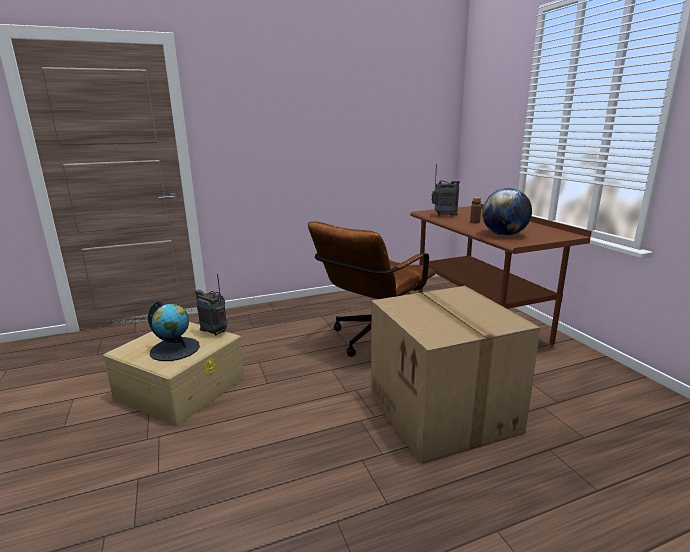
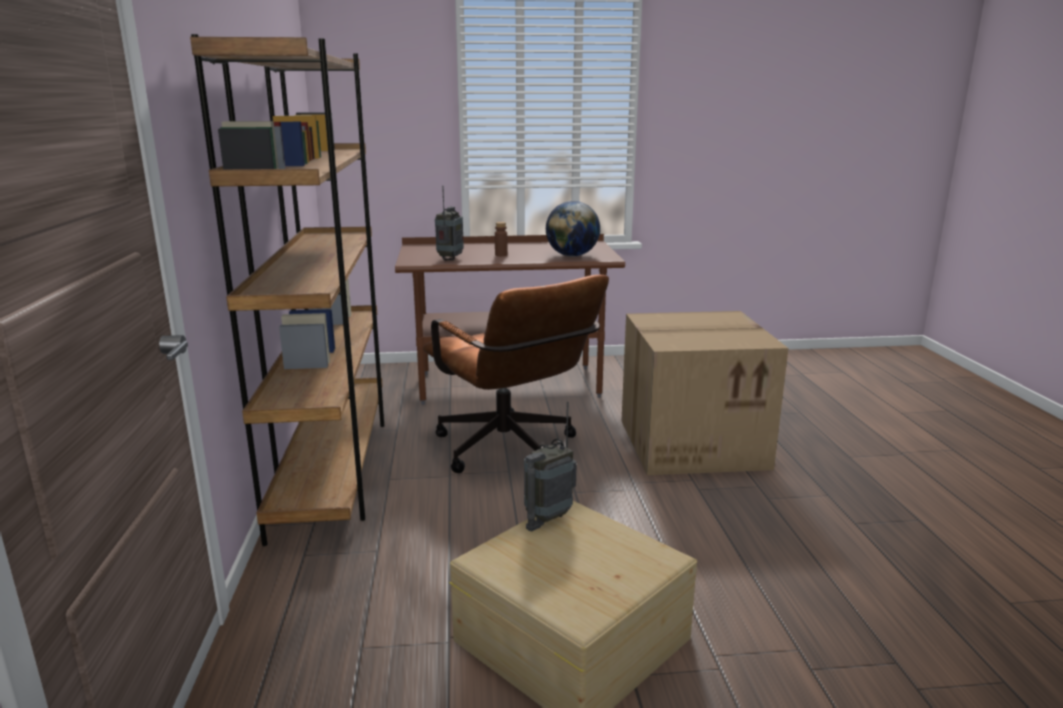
camera: 75 degrees left, 0 degrees up
(175, 349) = (598, 555): globe -> none
(326, 302) = (334, 468): none -> brown bookcase

